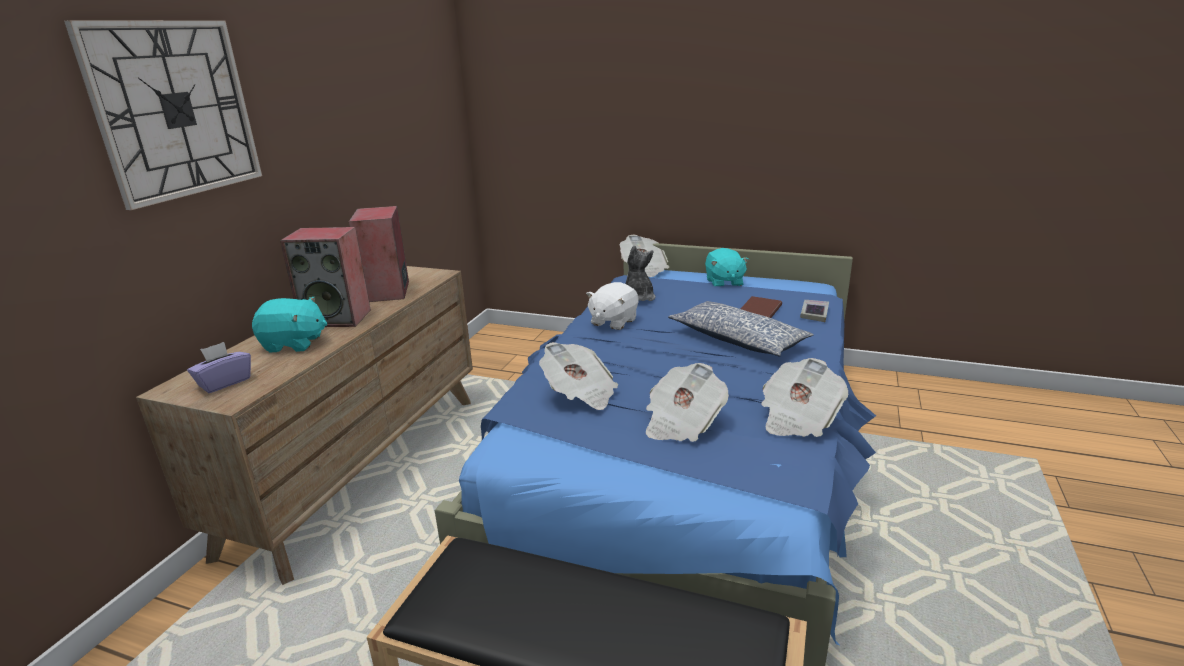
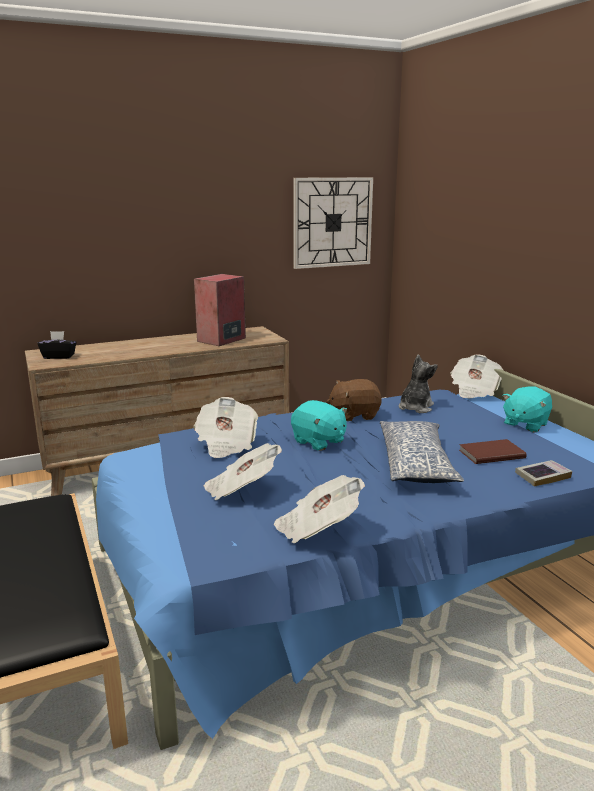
camera: 45 degrees right, 5 degrees down
(175, 110) = (92, 186): wall clock -> wall clock (332, 222)
(224, 382) = (59, 356): purple tissue box -> black tissue box
(294, 344) = (120, 350): turquoise plush toy -> turquoise plush toy (318, 442)
(337, 318) = (166, 345): speaker -> none
(613, 322) = (354, 415): white plush toy -> brown plush toy

